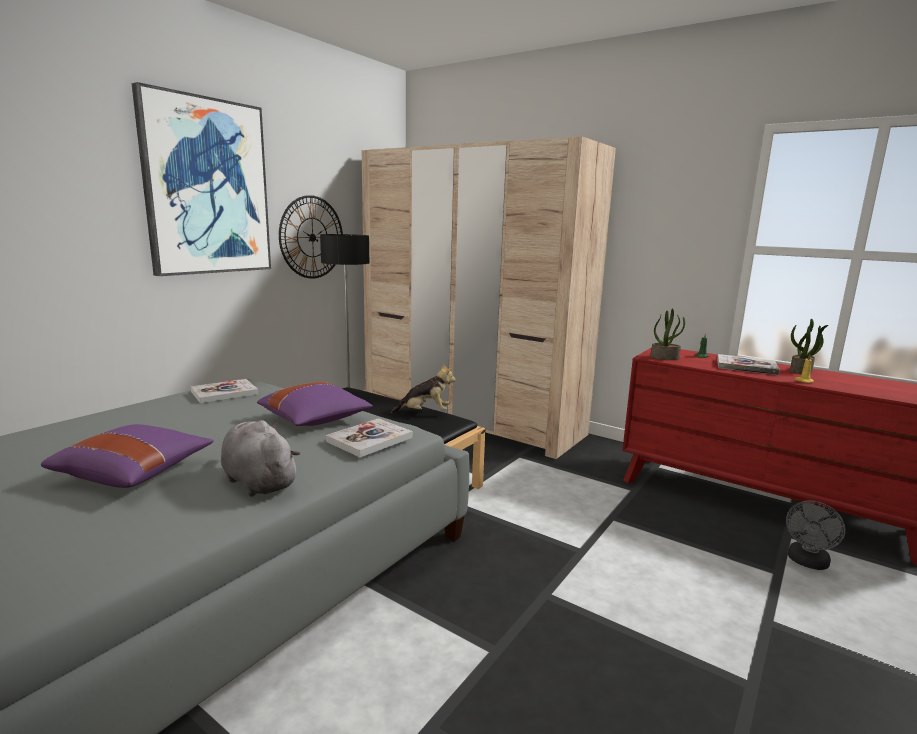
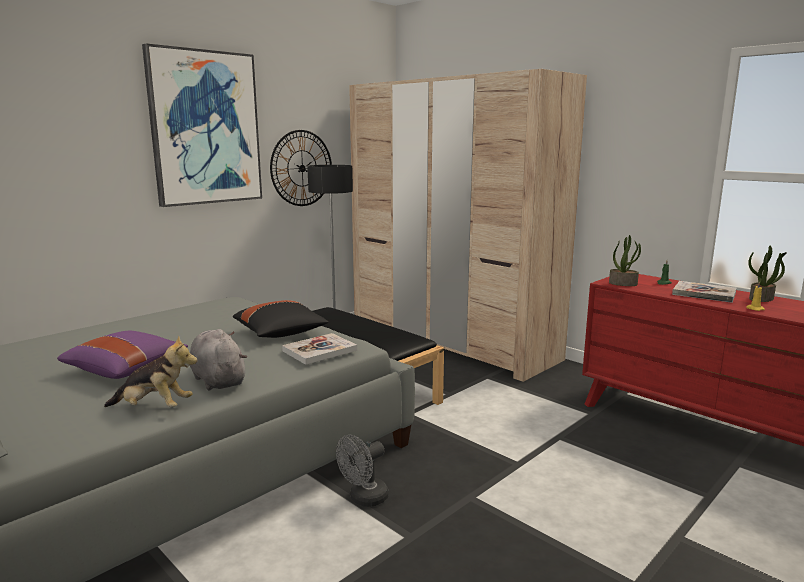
camera: 10 degrees right, 0 degrees up
(224, 393) = (212, 308): book -> none
(316, 420) = (281, 334): purple pillow -> black pillow
(425, 412) = (390, 331): plush toy -> plush toy (154, 408)
(807, 563) = (745, 490): grey fan -> grey fan (364, 499)

